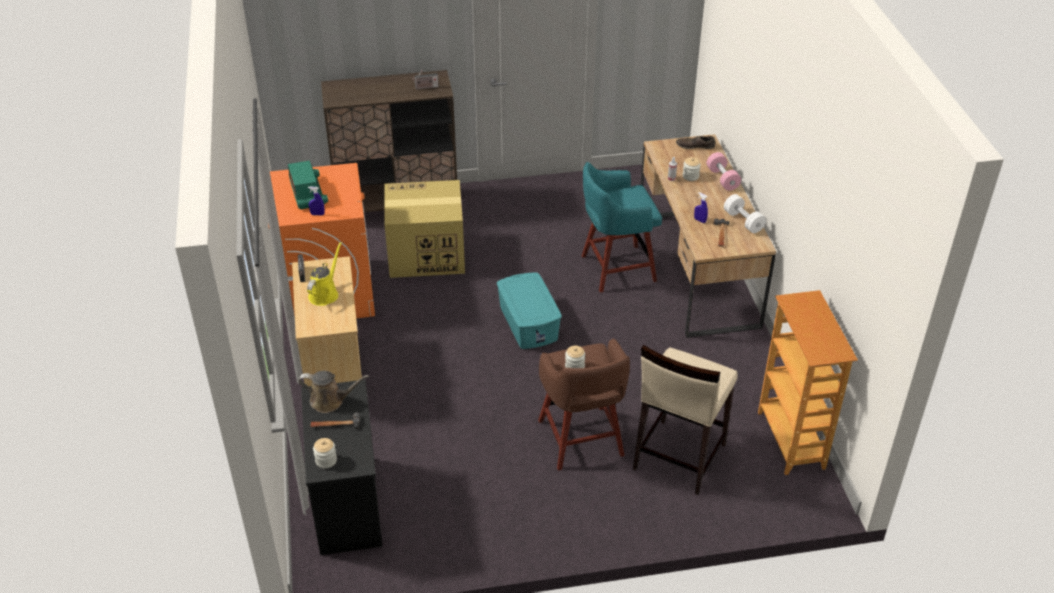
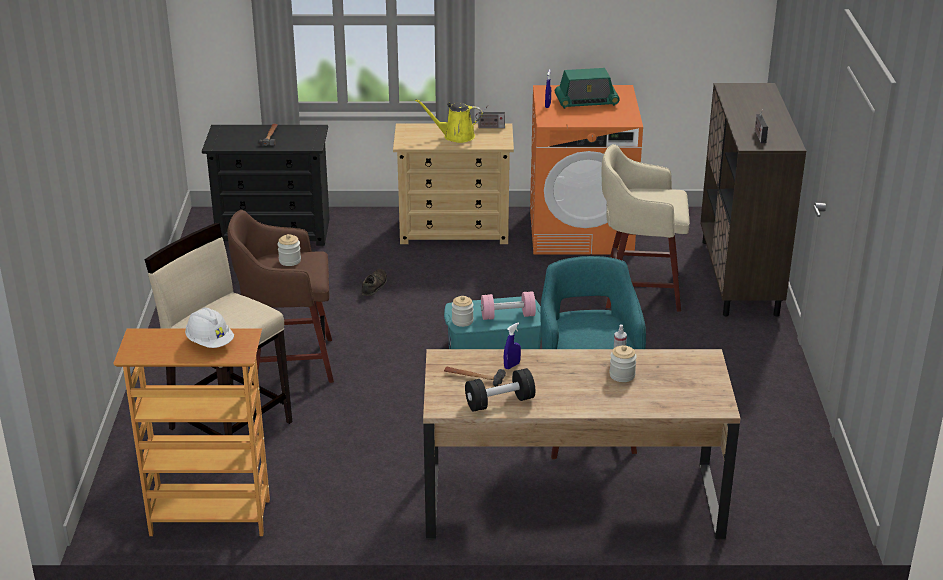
camera: 100 degrees right, 10 degrees down
(325, 294) = (455, 136): yellow watering can -> yellow watering can turned 150 degrees clockwise
(326, 460) = (230, 132): jar -> jar (462, 321)
(330, 401) = (302, 135): brown watering can -> none
(425, 254) = (639, 290): cardboard box -> beige stool
(695, 146) = (705, 392): brown shoe -> brown shoe (374, 286)
(722, 179) = (610, 402): pink dumbbell -> pink dumbbell (507, 316)
(743, 221) = (500, 402): white dumbbell -> black dumbbell
(806, 316) = (210, 342): none -> white hard hat

